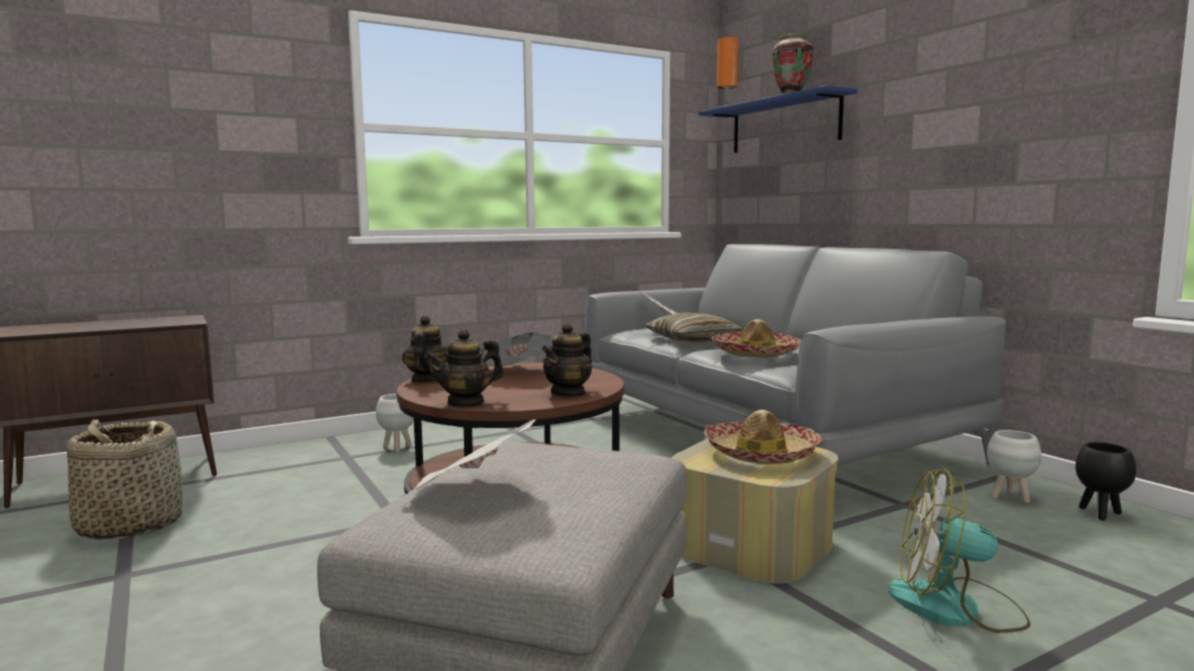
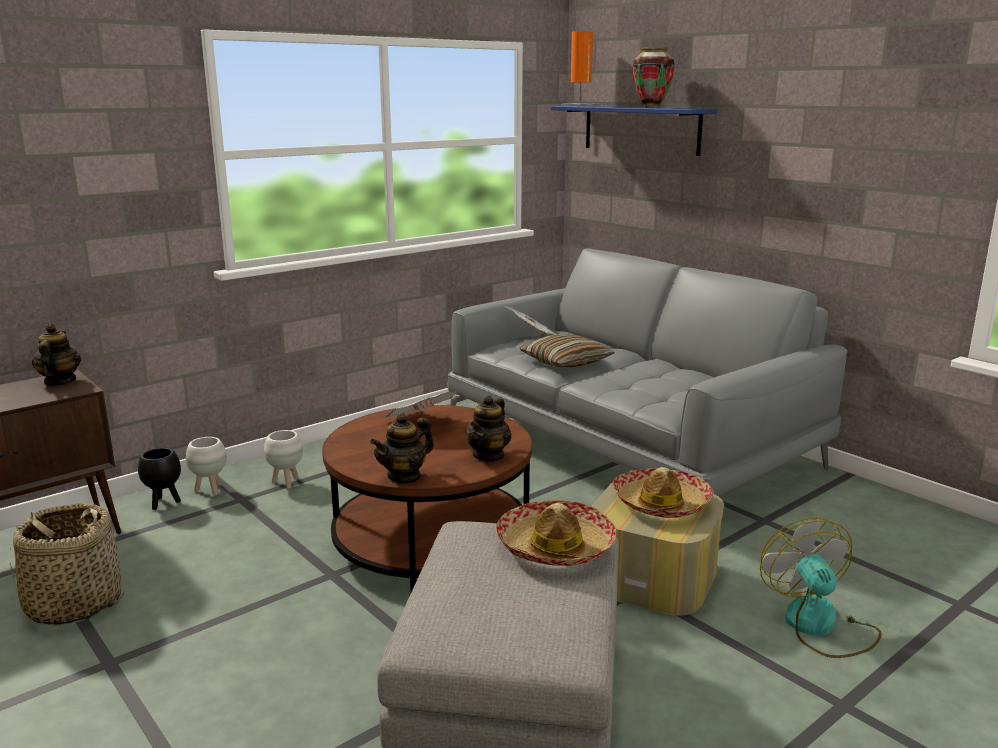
camera: 10 degrees left, 10 degrees up
(427, 380) = (344, 441): teapot -> teapot (59, 382)
(469, 493) = (472, 597): newspaper -> none
(756, 353) = (633, 386): hat -> hat (555, 547)
(955, 608) = (819, 626): fan -> fan turned 75 degrees clockwise
(1010, 497) = (846, 506): white planter -> white planter (210, 490)
(1100, 514) = (915, 519): black planter -> black planter (164, 503)

